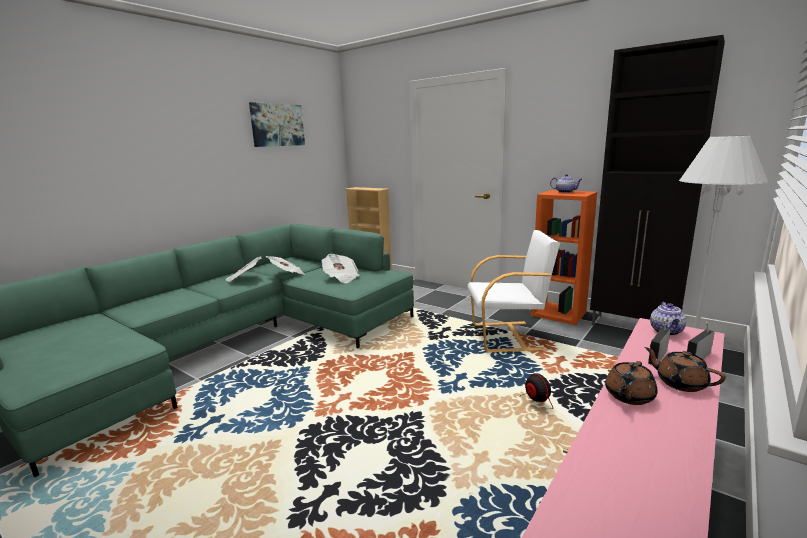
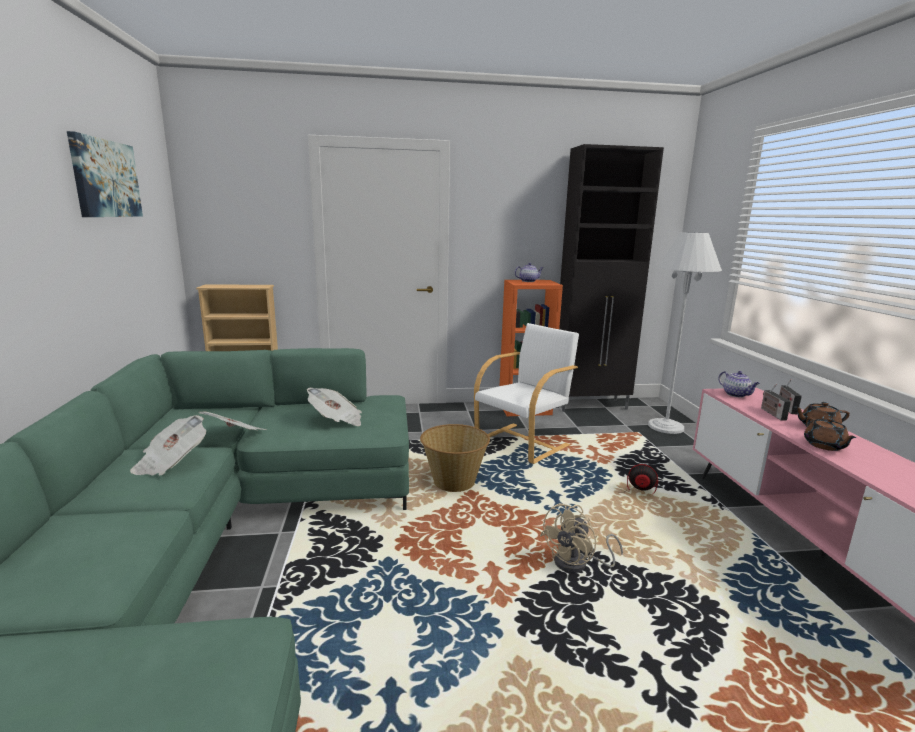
camera: 45 degrees left, 0 degrees up
(397, 420) = (577, 564): none -> beige fan
(412, 344) = (454, 482): none -> basket

